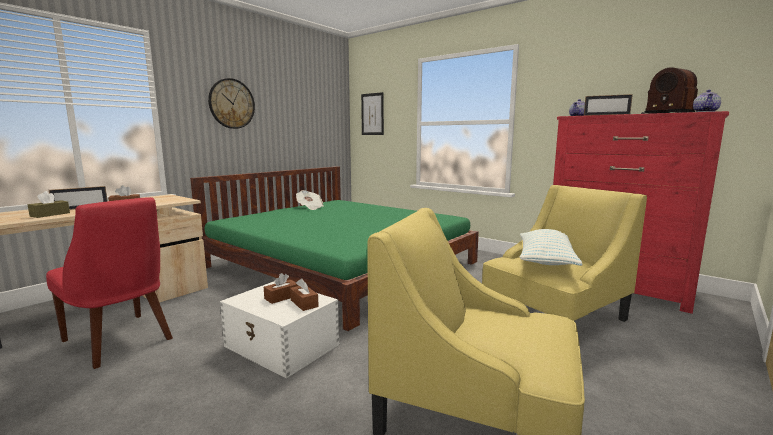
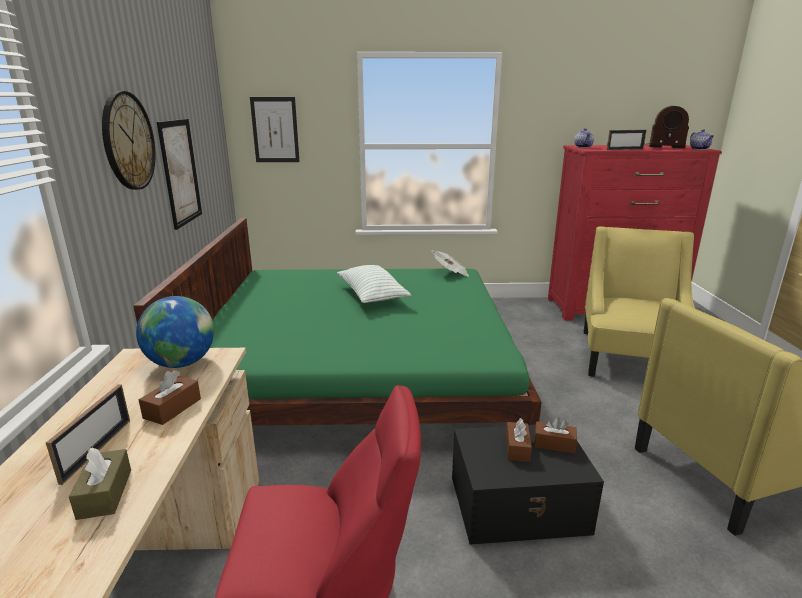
camera: 40 degrees left, 10 degrees up
(168, 199) = (182, 363): none -> globe
(282, 346) = (519, 504): white storage box -> black storage box
(283, 129) = (180, 172): none -> picture
(310, 207) = (263, 296): newspaper -> newspaper (450, 273)
(546, 260) = (640, 309): pillow -> pillow (372, 295)

